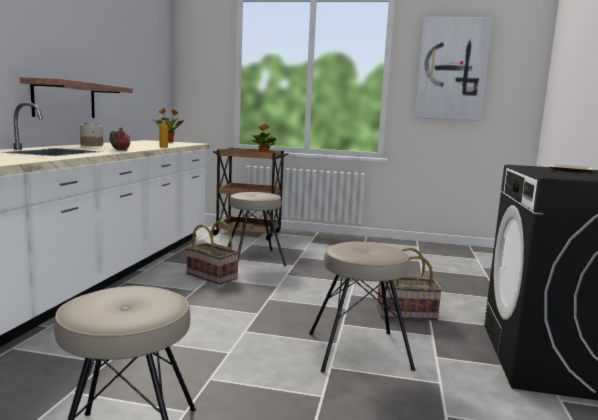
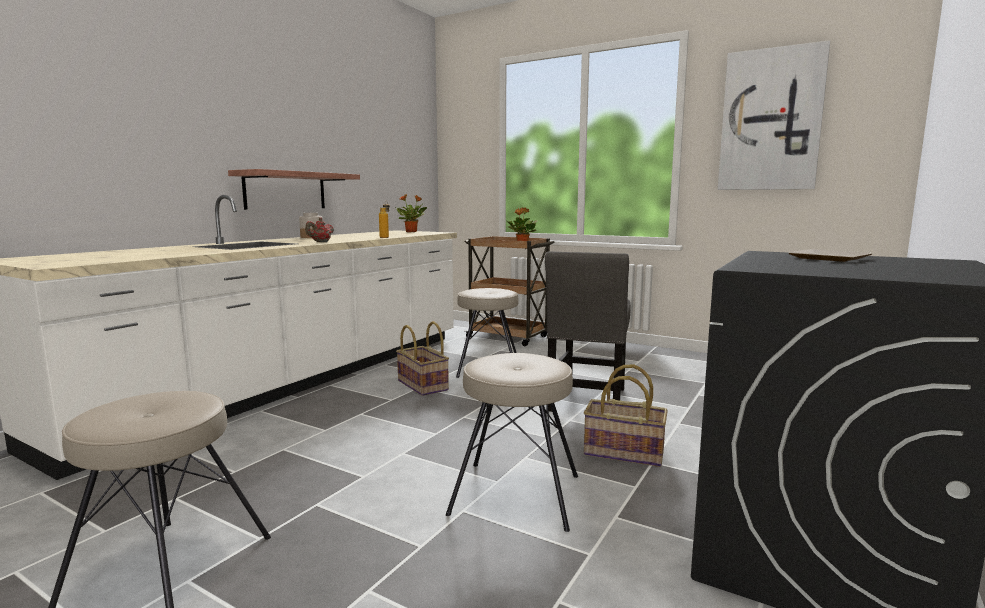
camera: 20 degrees right, 0 degrees up
(352, 280) = (587, 402): none -> grey chair

